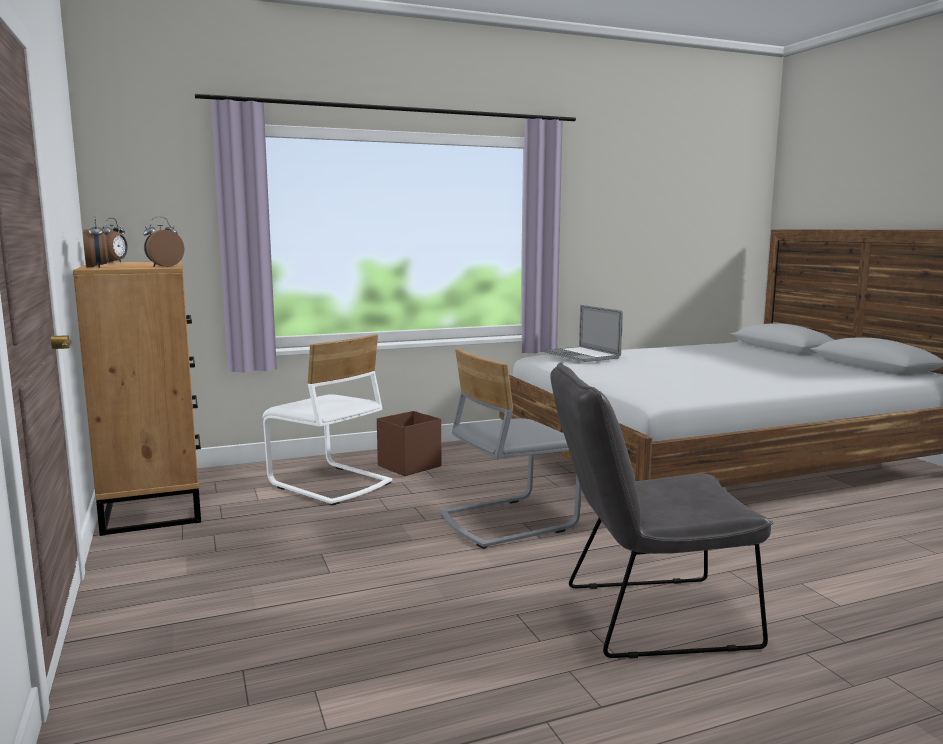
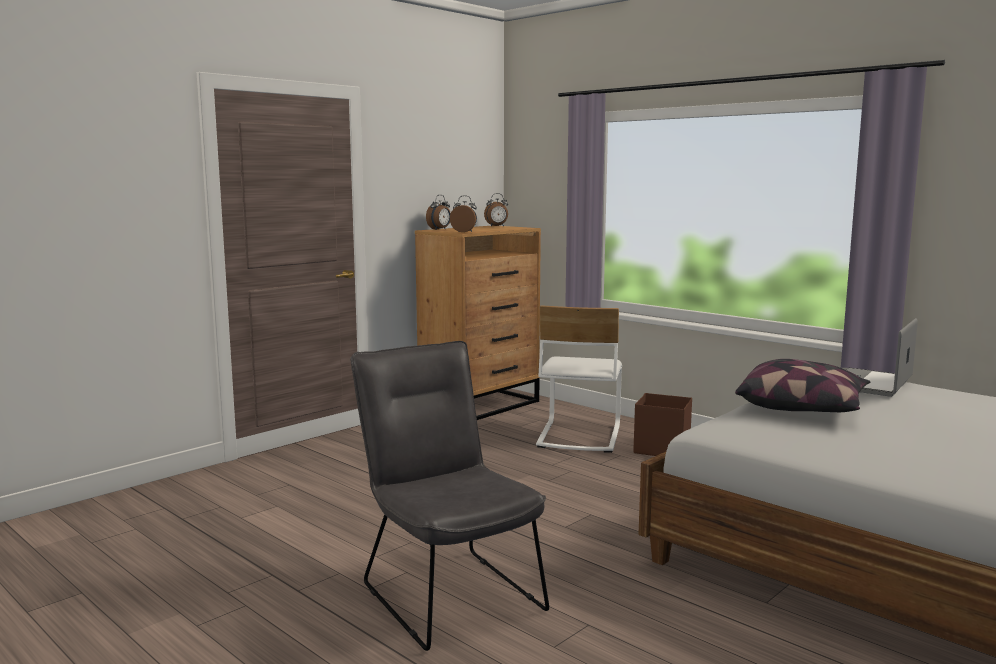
camera: 65 degrees right, 0 degrees up
(507, 521) = (585, 508): grey chair -> none
(620, 375) = (803, 408): none -> pillow

